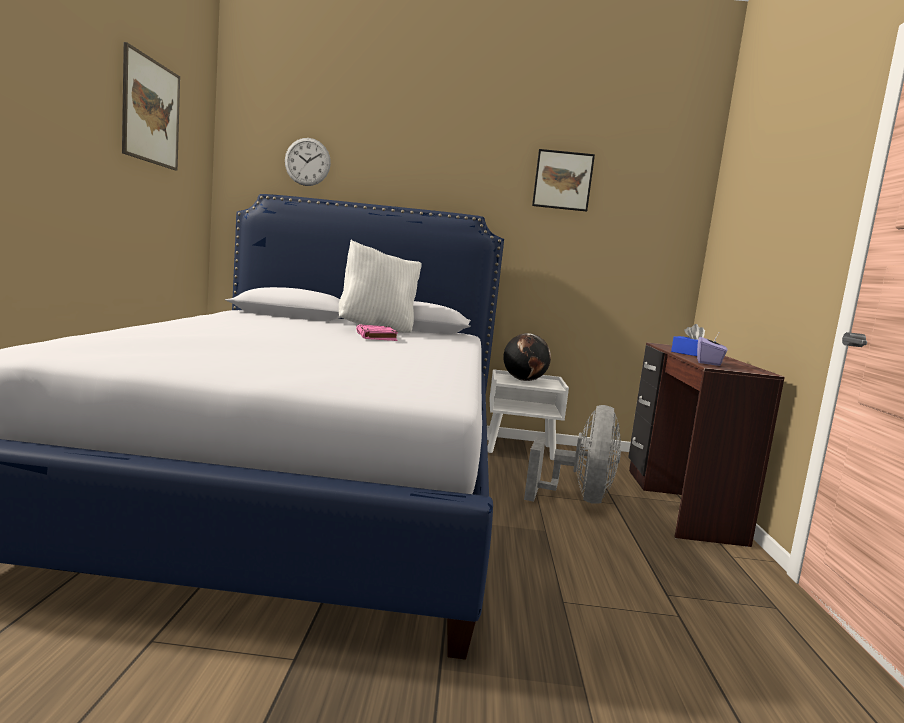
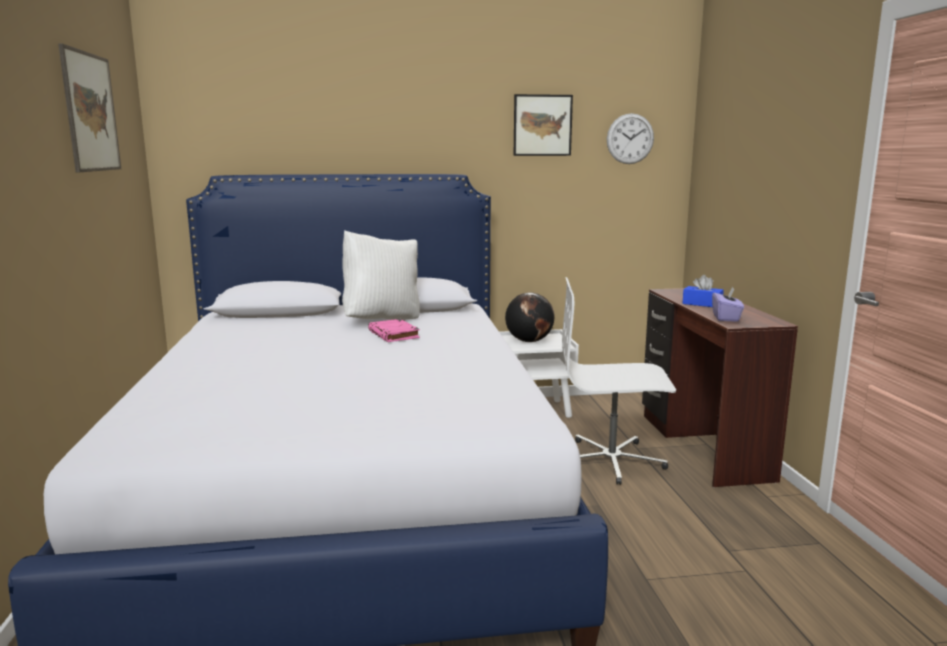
camera: 10 degrees left, 5 degrees up
(307, 162) = (259, 132): wall clock -> wall clock (630, 138)
(578, 499) = (612, 460): grey fan -> white office chair

